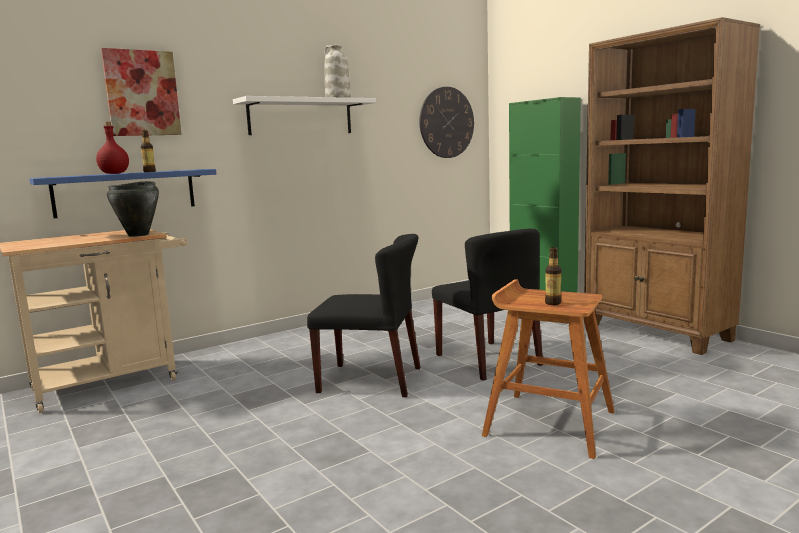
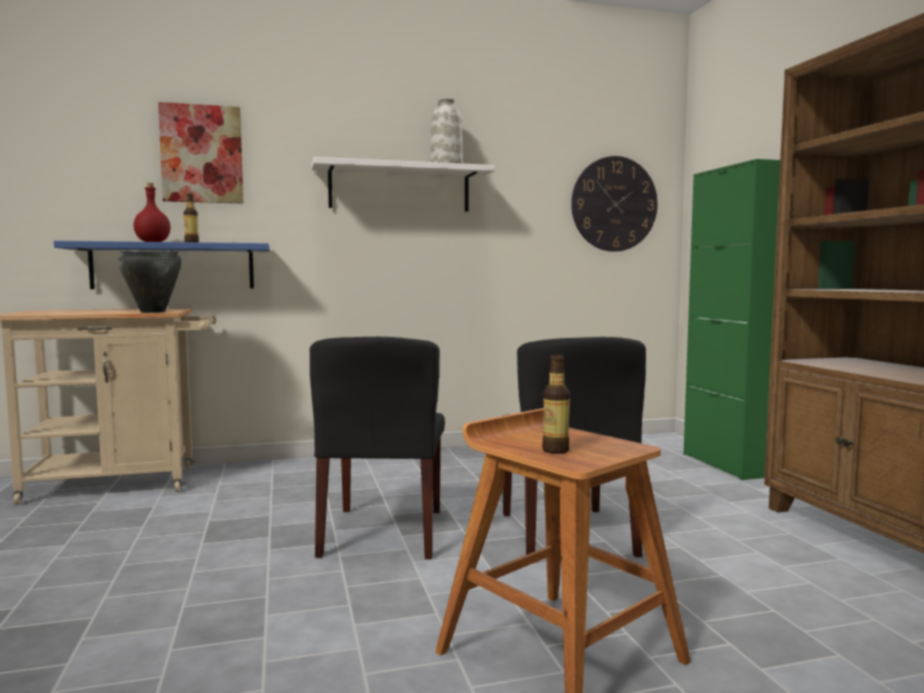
camera: 20 degrees right, 5 degrees down
(371, 379) = (383, 533): black chair -> black chair turned 60 degrees clockwise

